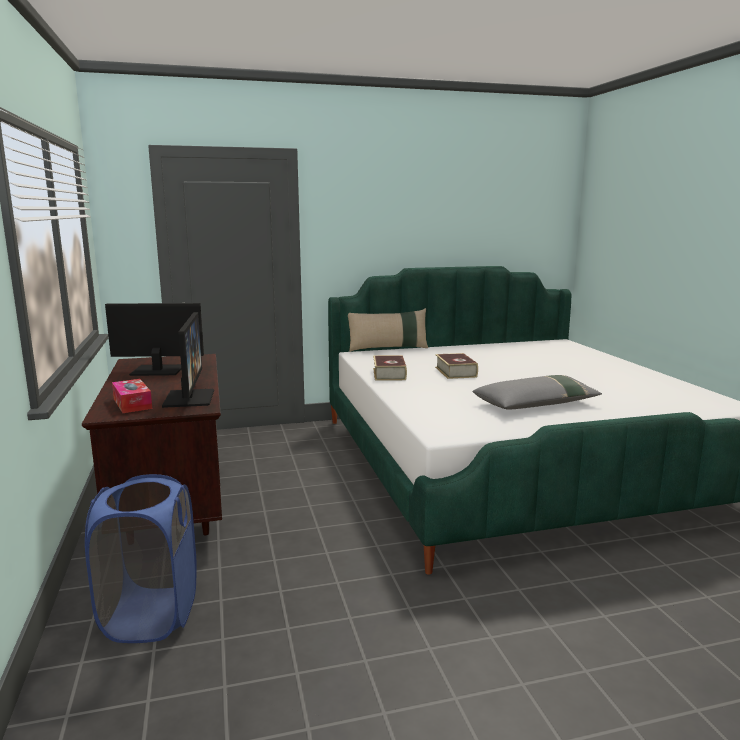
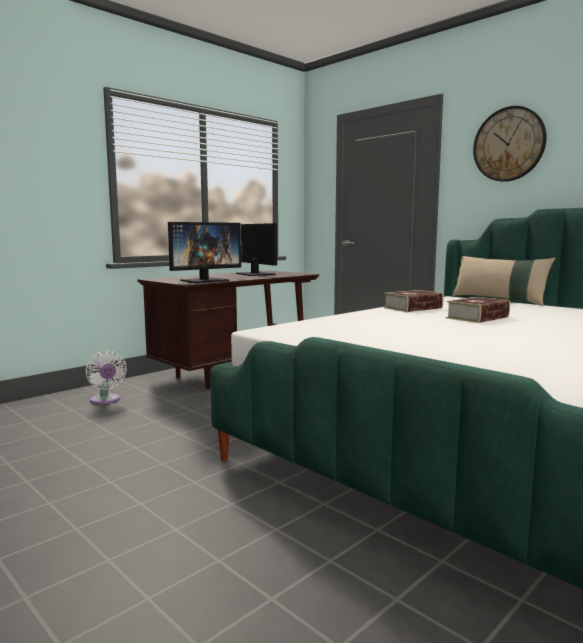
camera: 60 degrees right, 5 degrees down
(132, 403) = (180, 278): tissue box -> none
(151, 615) = (106, 401): blue laundry basket -> white fan
(368, 209) = (509, 144): none -> wall clock
(536, 404) = (430, 342): grey pillow -> none

